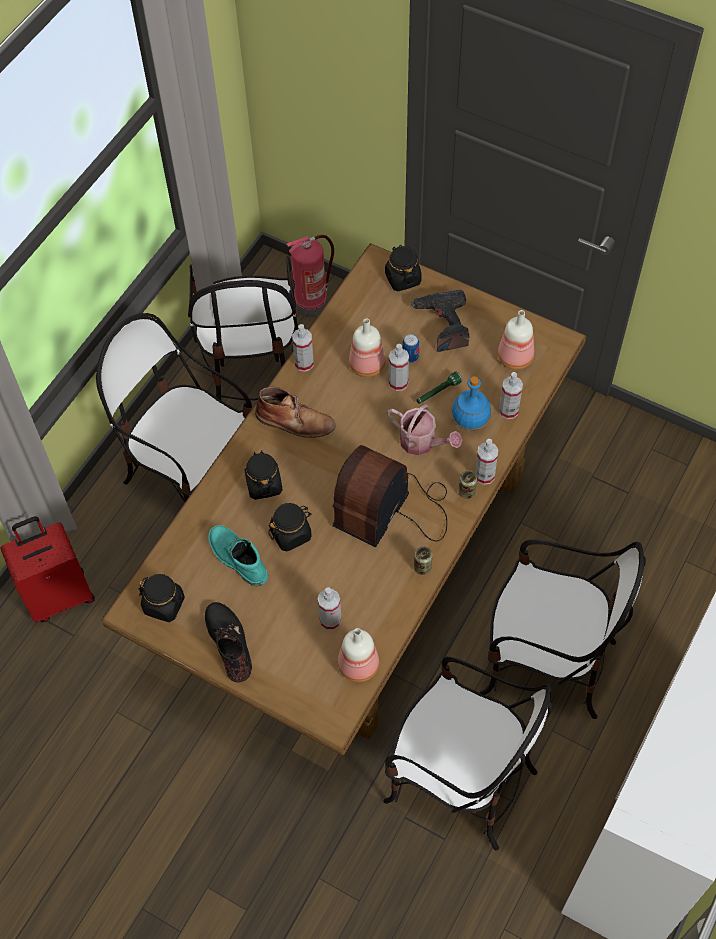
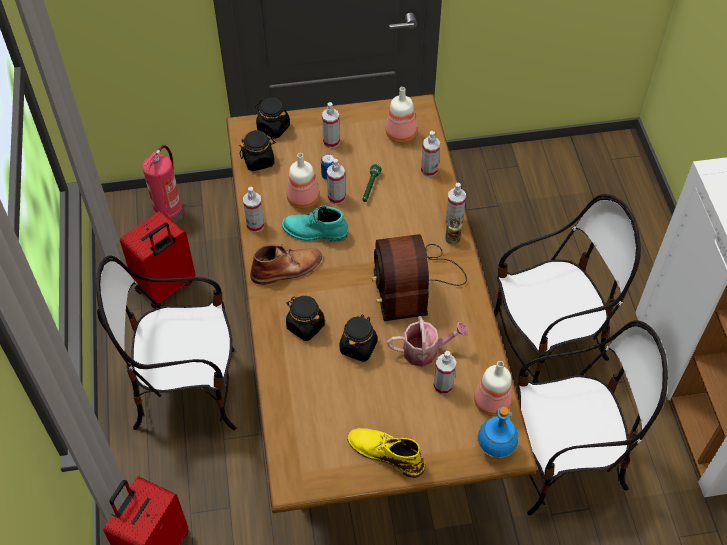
camera: 40 degrees left, 5 degrees down
(164, 604) = (311, 461): black jar -> black jar (259, 160)
(229, 642) = (385, 452): black boot -> yellow boot
(237, 559) = (335, 391): turquoise boot -> turquoise boot (314, 232)
(252, 372) = (166, 287): chair -> red suitcase
(422, 442) = (391, 226): watering can -> watering can (425, 351)
(422, 567) = (471, 307): can -> none
(443, 325) = (331, 142): power drill -> spray bottle
(469, 423) = (411, 194): blue bottle -> blue bottle (495, 448)

